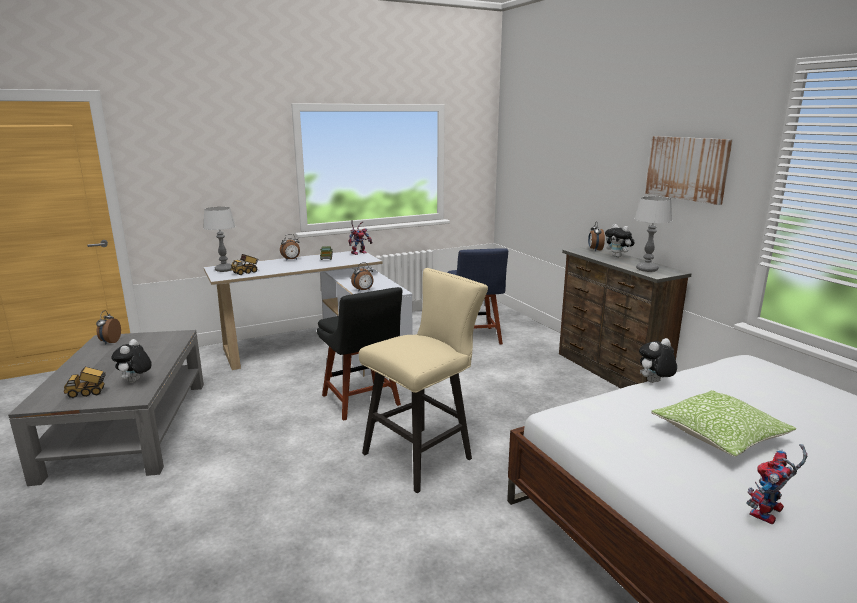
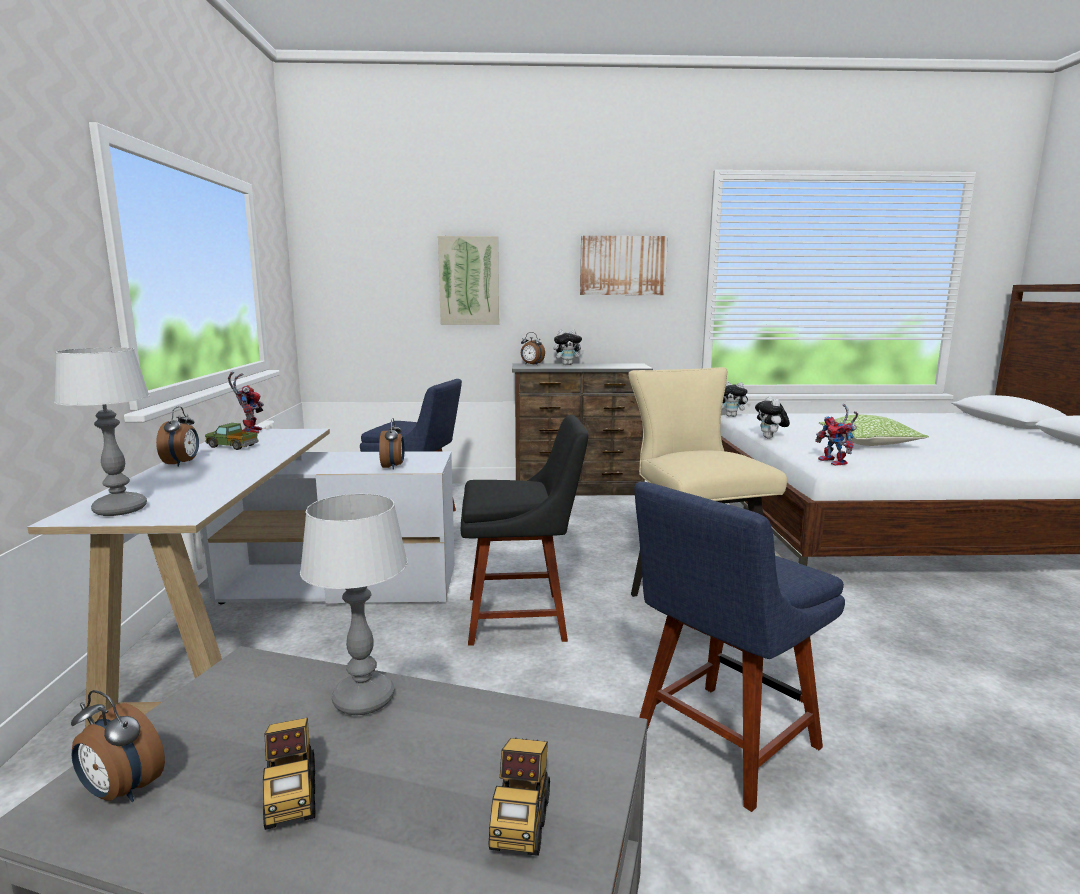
camera: 65 degrees left, 5 degrees down
(135, 381) = (503, 736): plush toy -> plush toy (732, 416)
(246, 272) = (195, 496): toy truck -> toy truck (291, 796)
(256, 485) = (721, 745): none -> blue chair
(577, 171) = (469, 281): none -> picture
(646, 269) = (621, 366): table lamp -> table lamp (363, 700)
(768, 515) = (982, 455): toy robot -> toy robot (836, 462)

